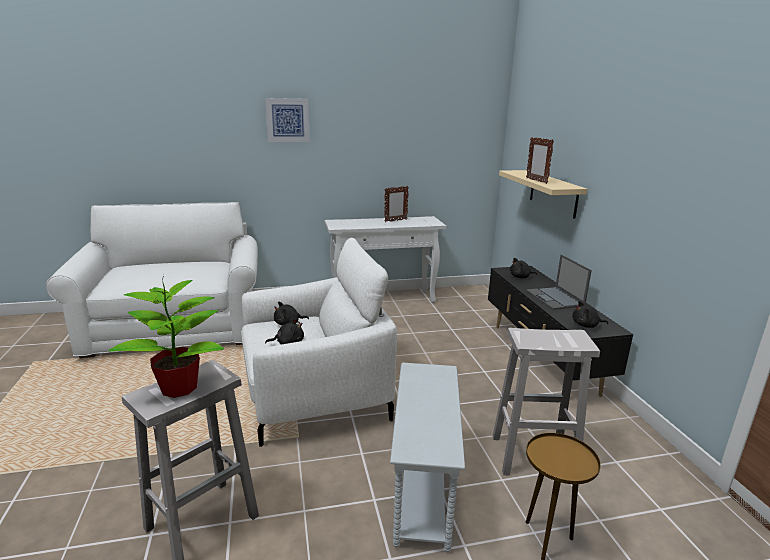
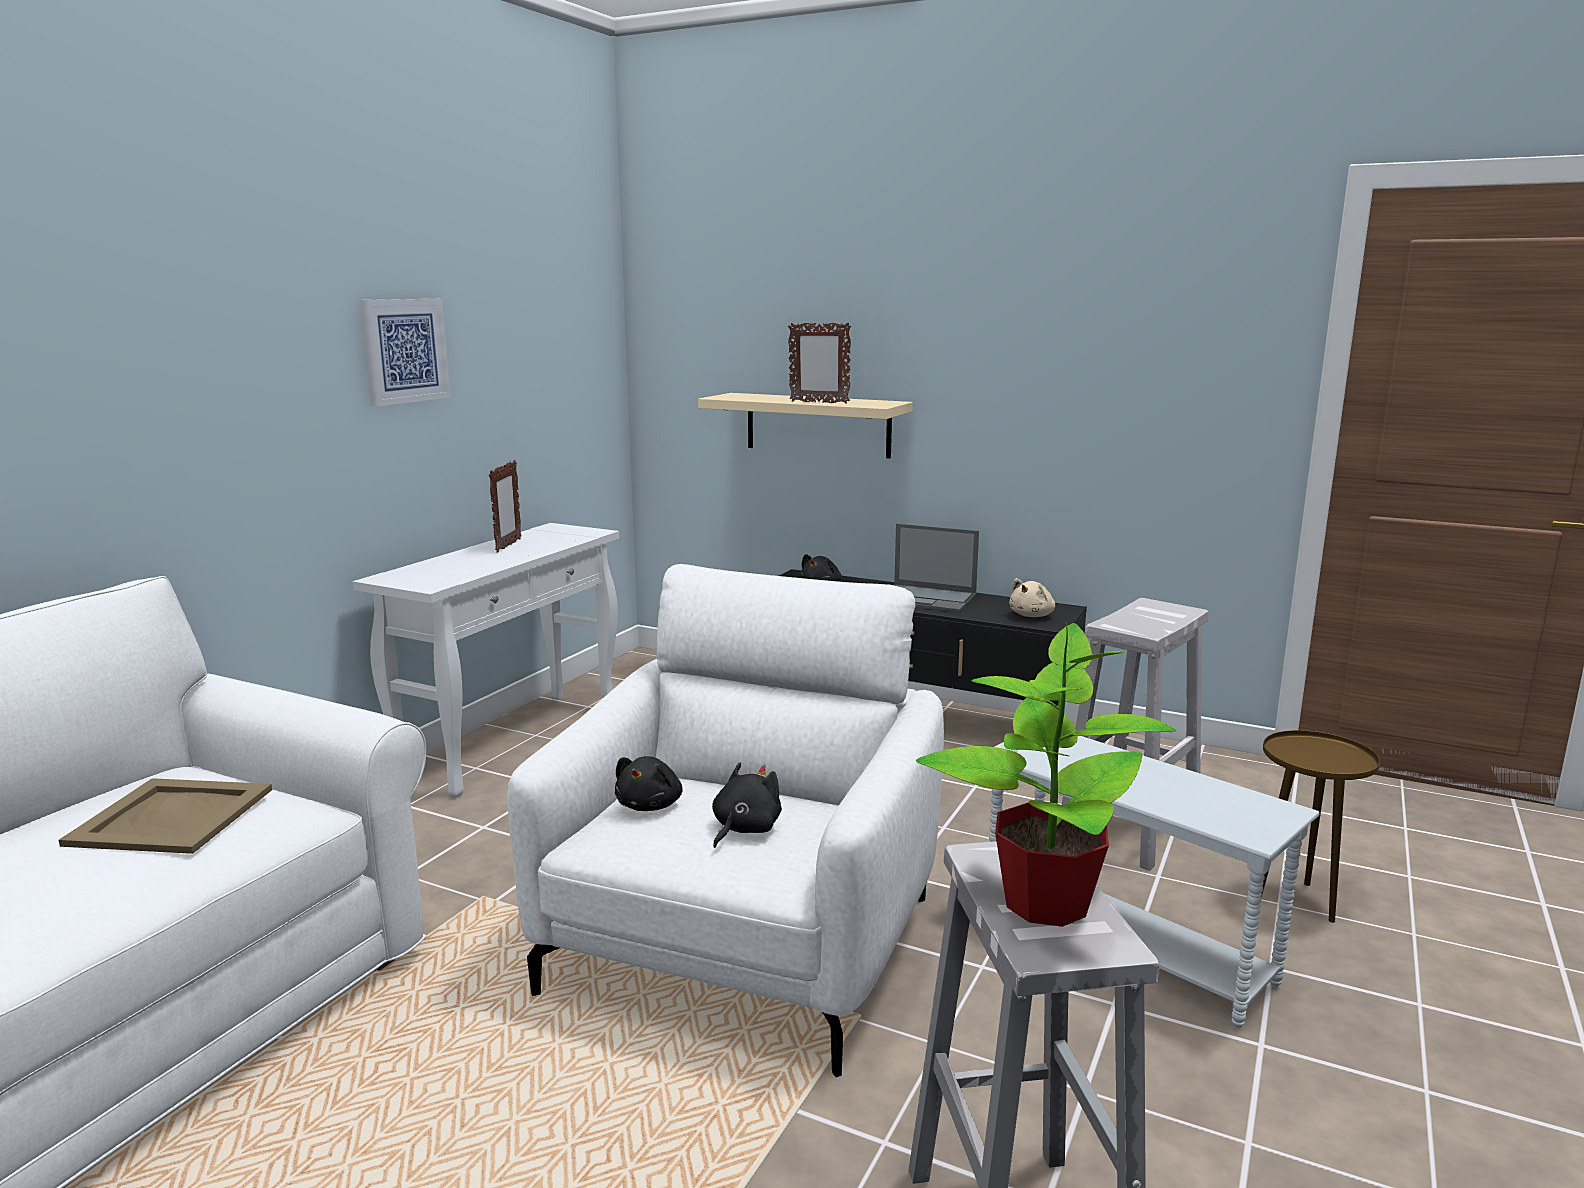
camera: 50 degrees left, 5 degrees down
(189, 271) = (171, 816): none -> beige tray
(287, 120) = (232, 321): picture -> picture (404, 350)
(586, 325) = (1032, 615): black plush toy -> beige plush toy

